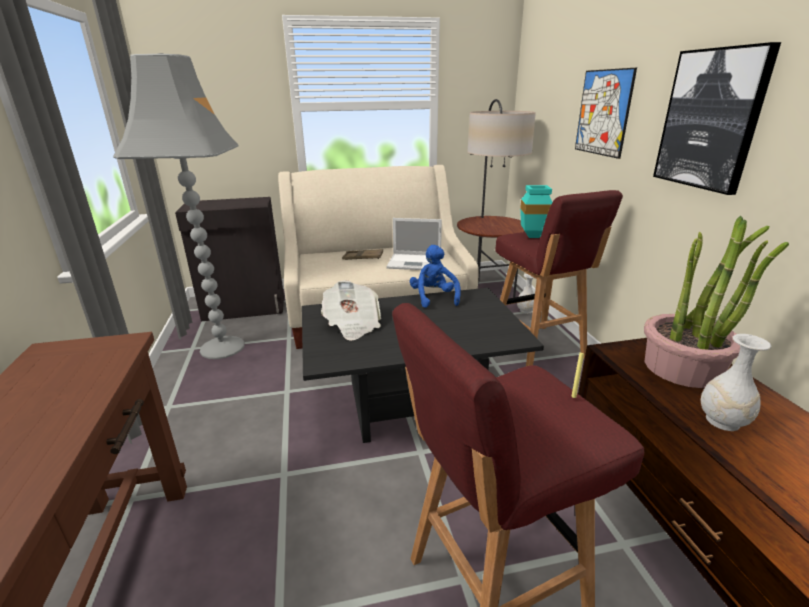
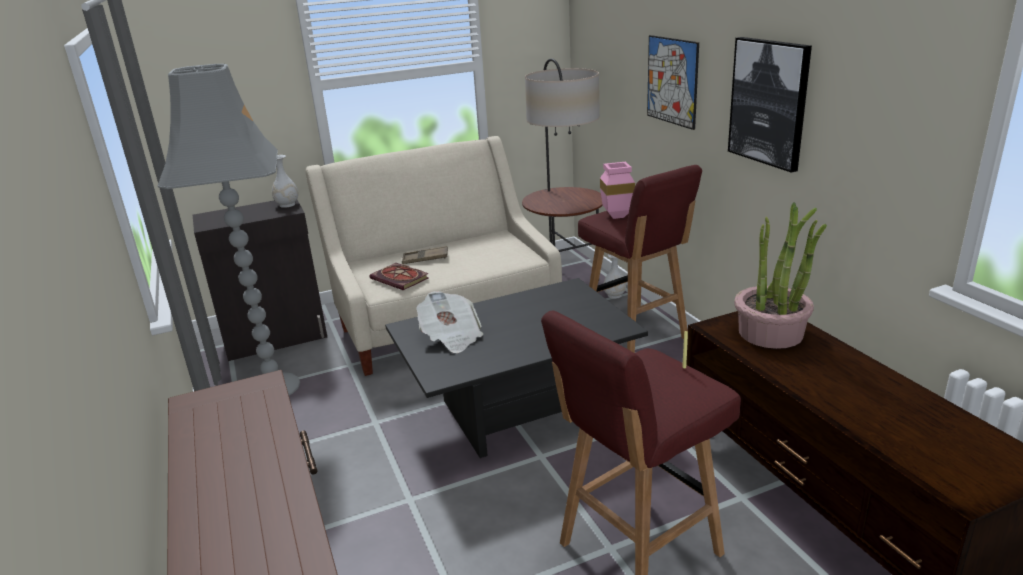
camera: 10 degrees left, 0 degrees up
(335, 270) = (401, 279): none -> book
(415, 262) = (489, 257): laptop -> none
(434, 298) = (525, 296): blue plush toy -> none
(534, 236) = (618, 216): turquoise vase -> pink vase
(721, 421) = (800, 371): white vase -> white vase (287, 205)

